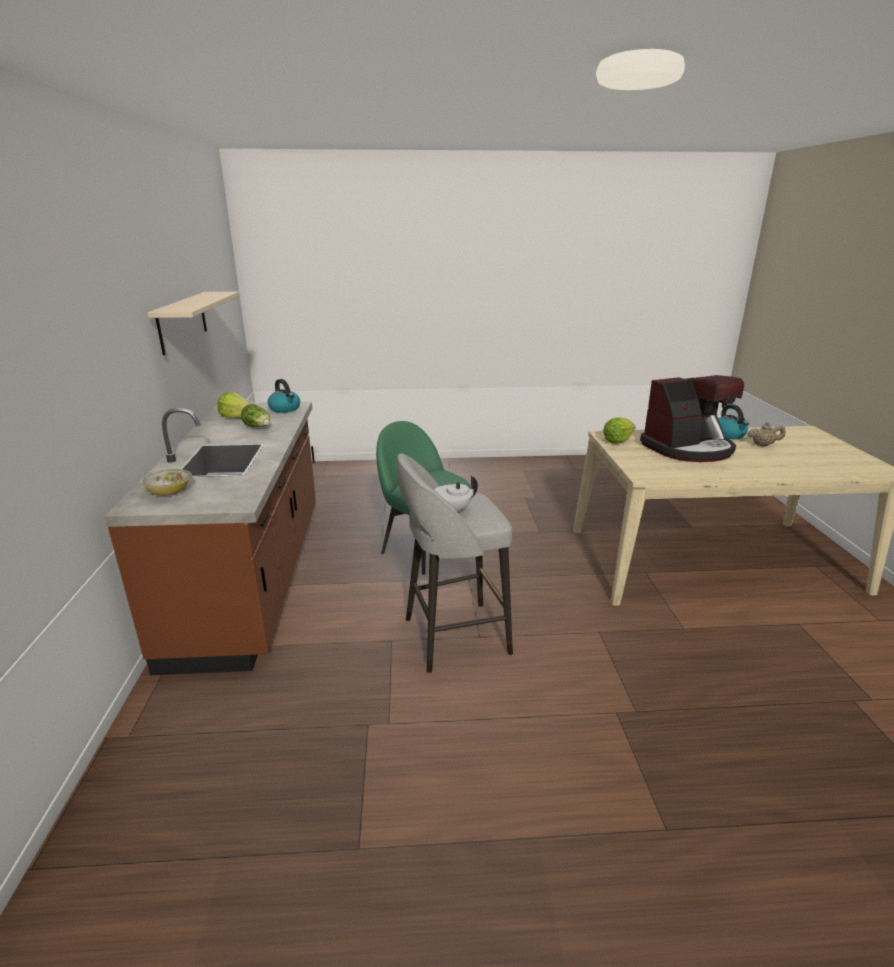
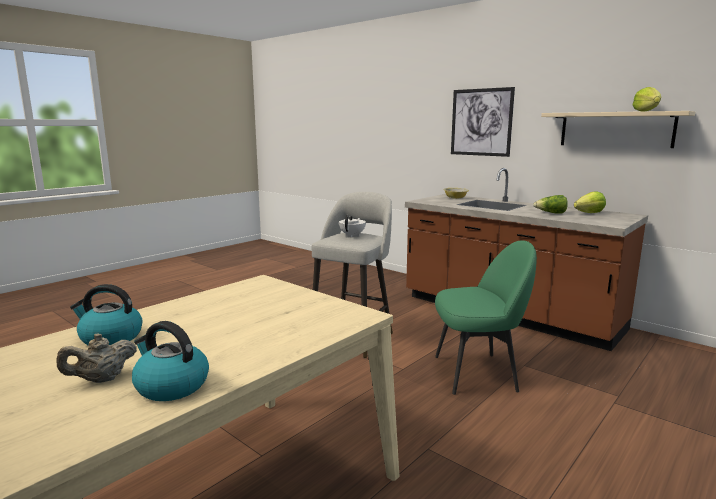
camera: 135 degrees right, 10 degrees down
(93, 349) = (481, 122): none -> picture
(285, 409) = (602, 221): kettle -> kettle (110, 338)
(618, 441) = (333, 310): lettuce -> lettuce (646, 111)
(688, 449) = (232, 328): coffee machine -> none

